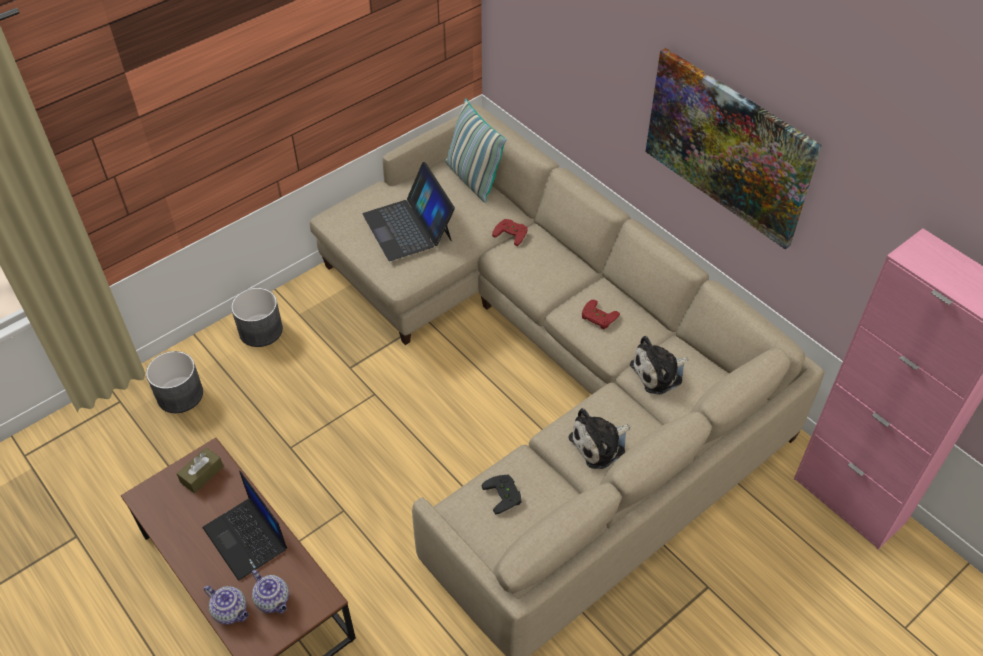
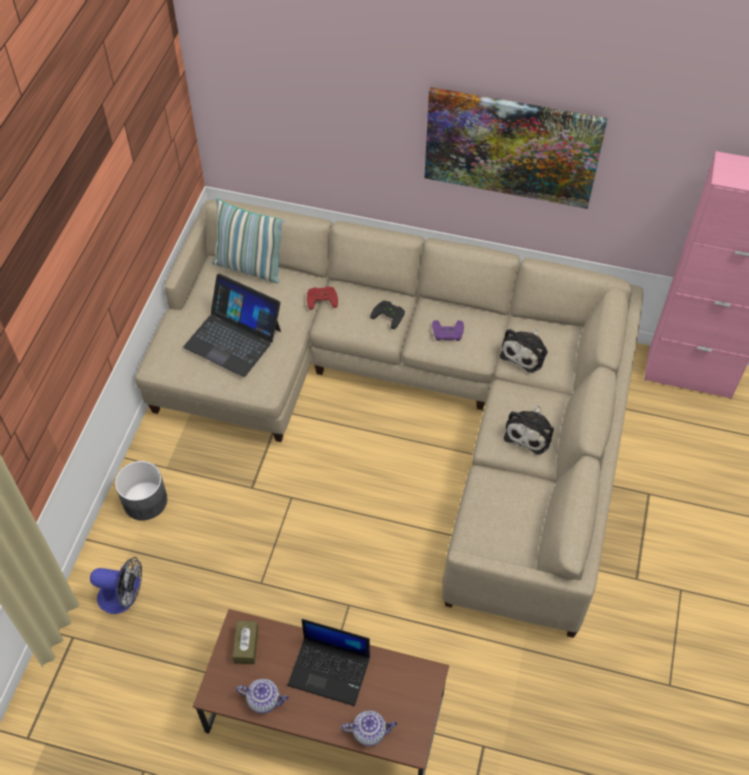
camera: 35 degrees left, 5 degrees up
(180, 394) = (123, 598): grey planter -> fan
(273, 600) = (394, 702): teapot -> teapot (264, 700)
(505, 495) = (496, 512): black game controller -> black game controller (389, 314)
(597, 317) = (447, 333): red game controller -> purple game controller

